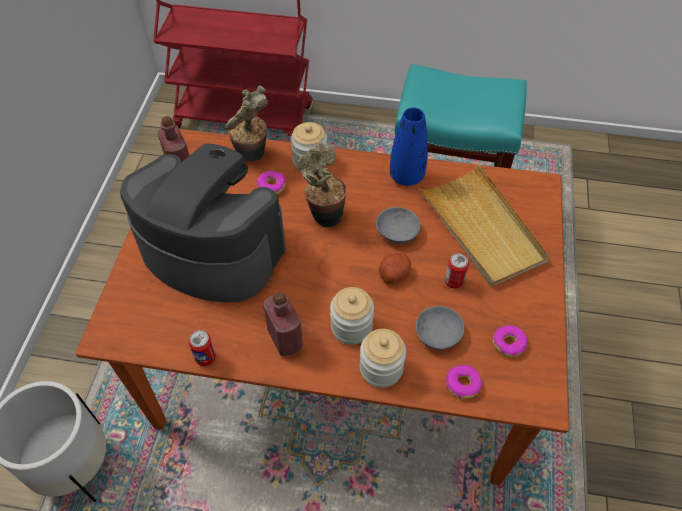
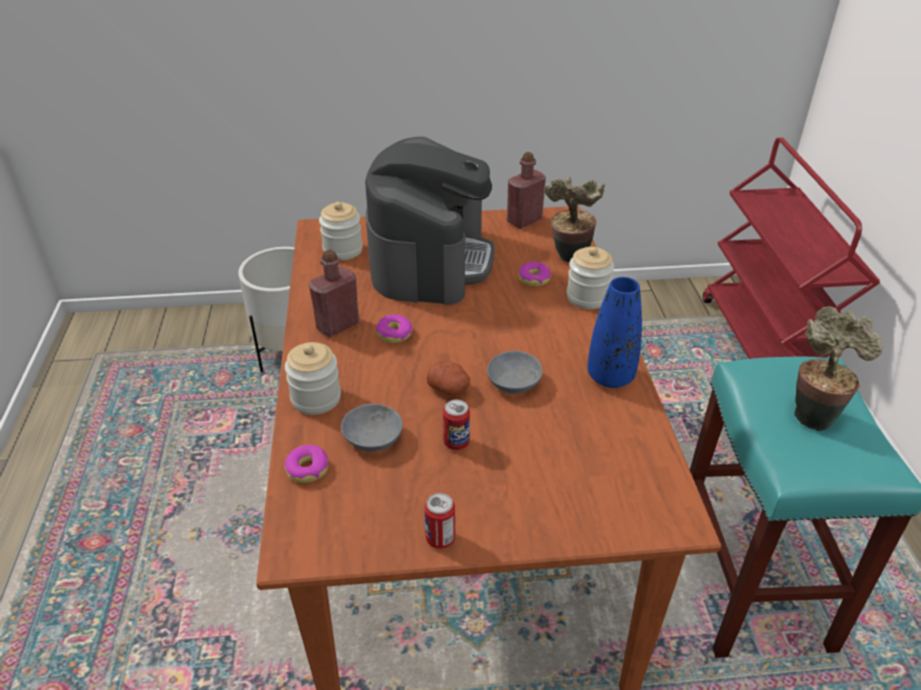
camera: 75 degrees right, 15 degrees down
(205, 357) = (306, 283): can -> can (440, 538)
(324, 215) = (511, 322): potted plant -> potted plant (813, 414)
(351, 327) = (364, 368): jar -> jar (343, 250)
(482, 227) = (559, 460): beige tray -> none
(509, 344) = (375, 507): donut -> donut (394, 334)

